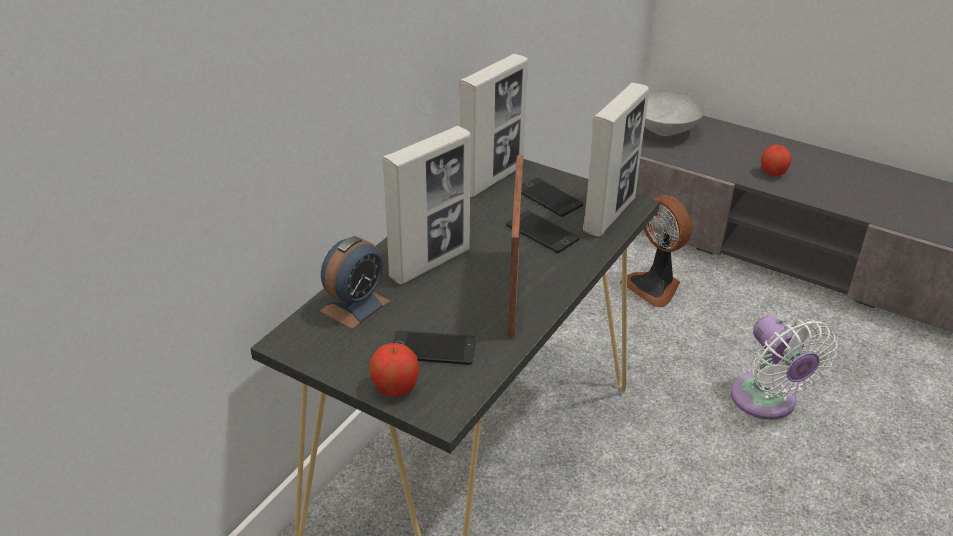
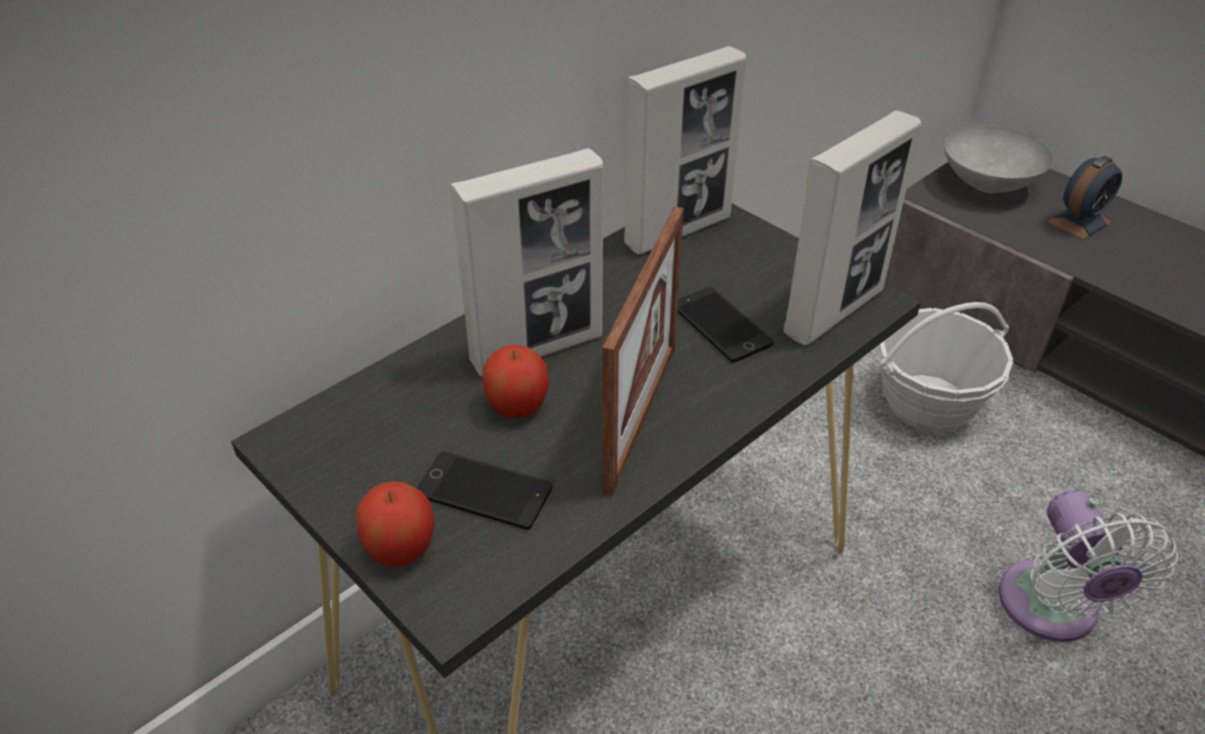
camera: 15 degrees right, 5 degrees up
(355, 306) = (402, 400): alarm clock -> alarm clock (1079, 222)
(548, 198) = (750, 271): phone -> none
(654, 286) = (928, 403): fan -> basket
(773, 173) = (1137, 269): apple -> apple (517, 406)

